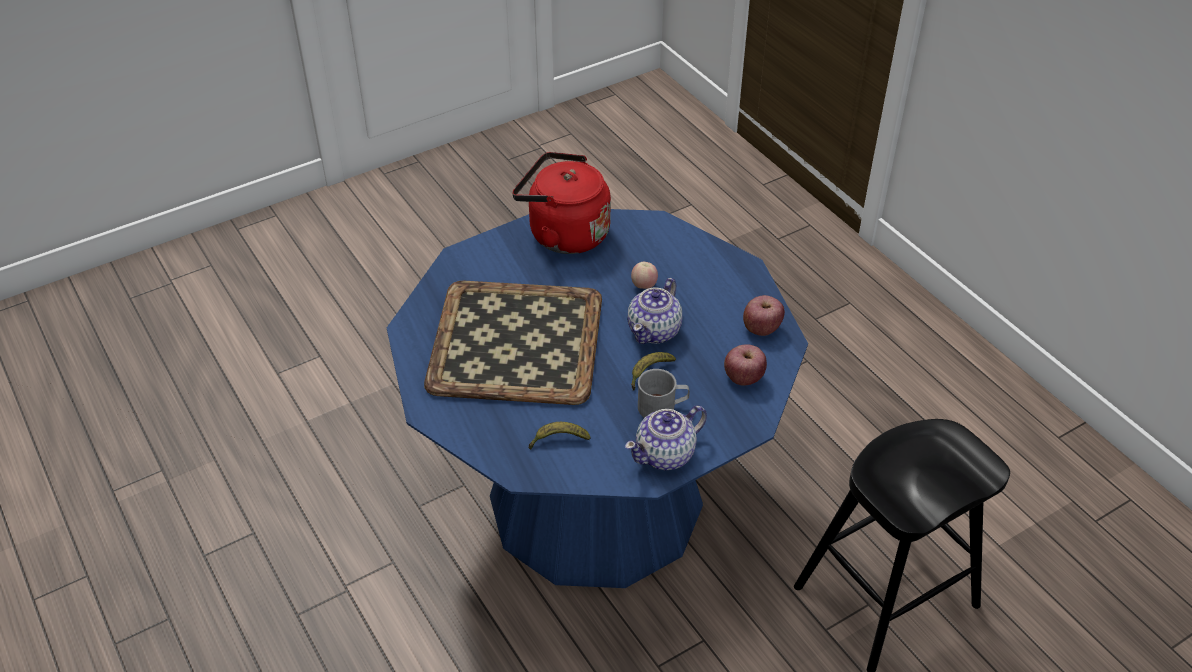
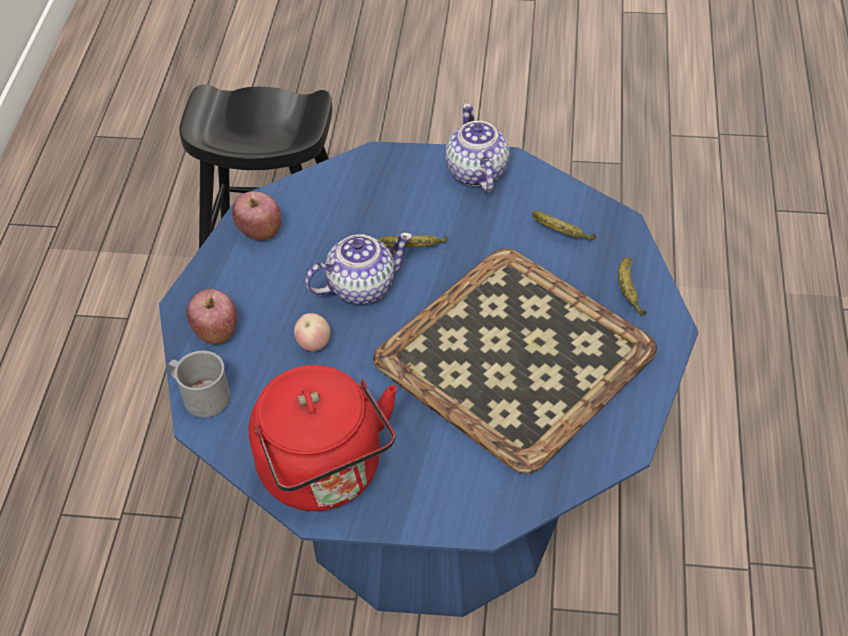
camera: 140 degrees left, 5 degrees up
(474, 423) = (628, 290): none -> banana
(662, 407) = (437, 211): grey mug -> grey mug (200, 395)
(666, 454) = (476, 172): teapot -> teapot turned 105 degrees counterclockwise
(743, 378) = (335, 197): apple -> apple (216, 332)

